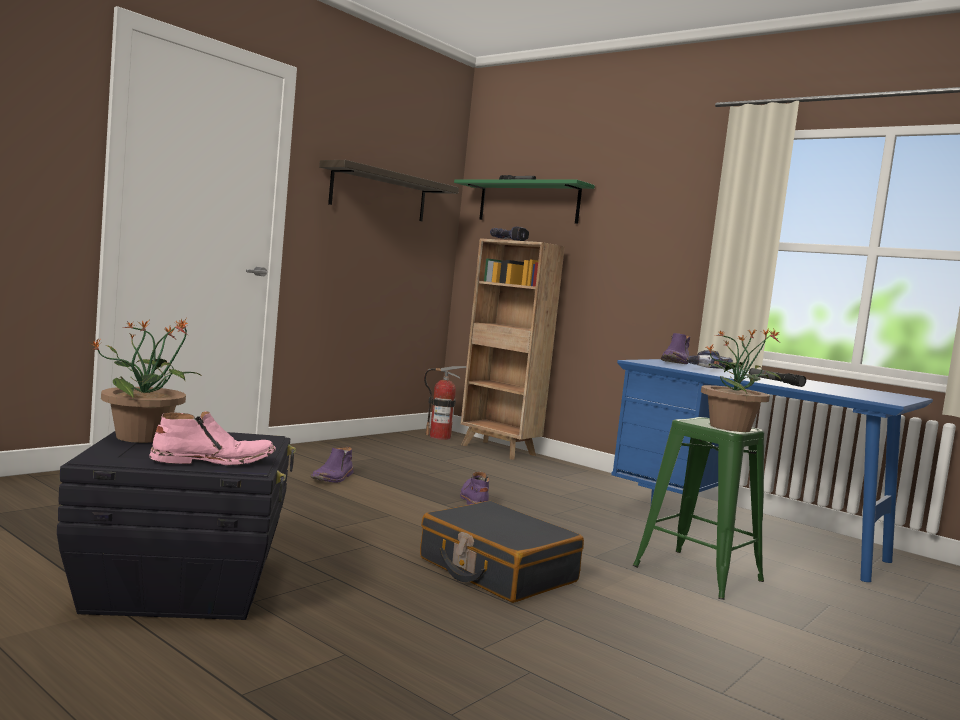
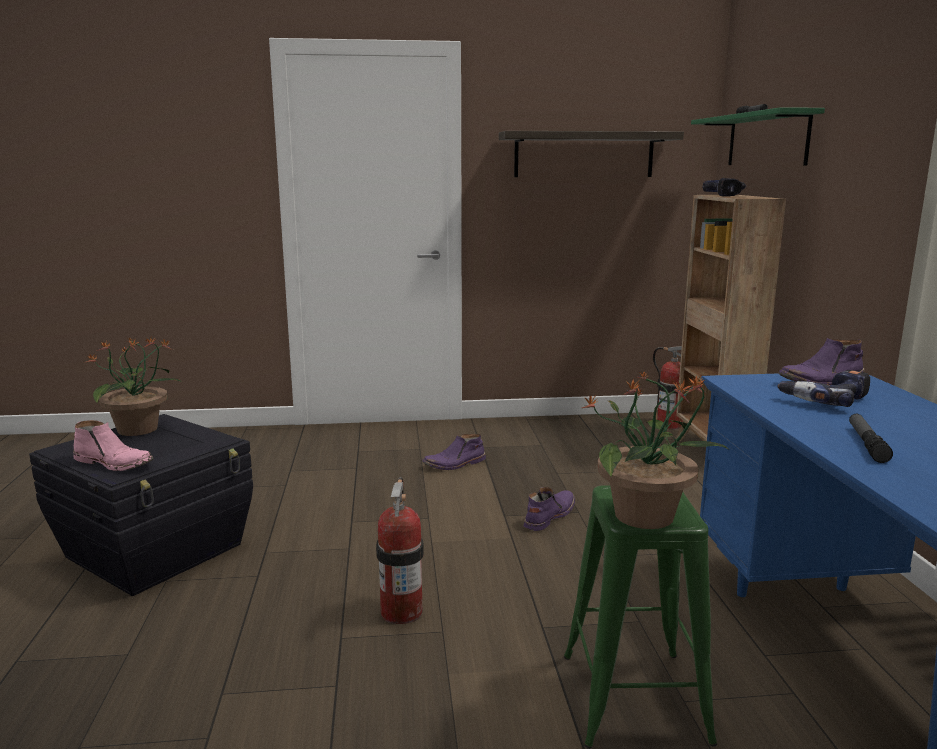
camera: 45 degrees right, 10 degrees up
(496, 570) = (401, 611): black suitcase -> fire extinguisher

